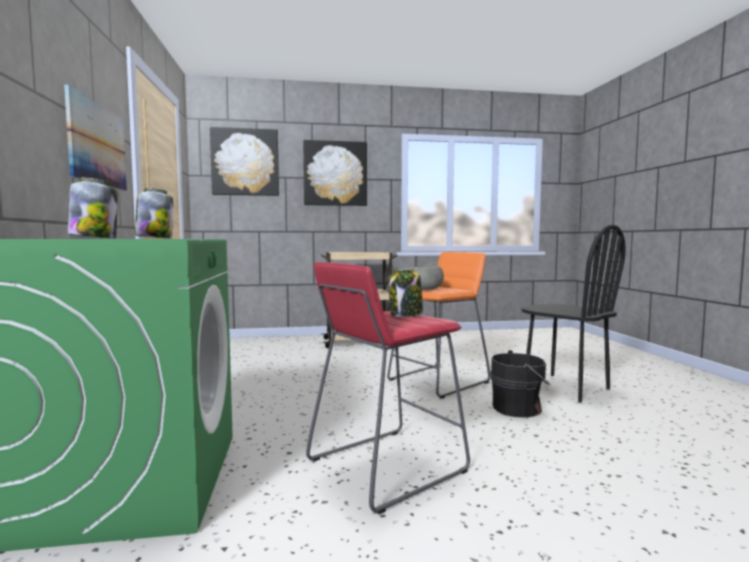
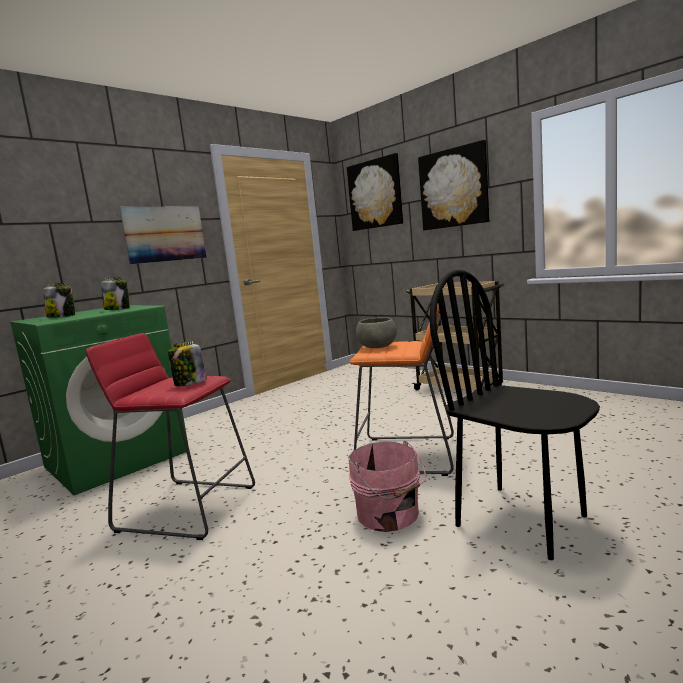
camera: 55 degrees right, 5 degrees up
(519, 408) = (389, 515): black bucket -> pink bucket
(565, 387) = (521, 520): black chair -> black chair turned 120 degrees clockwise

